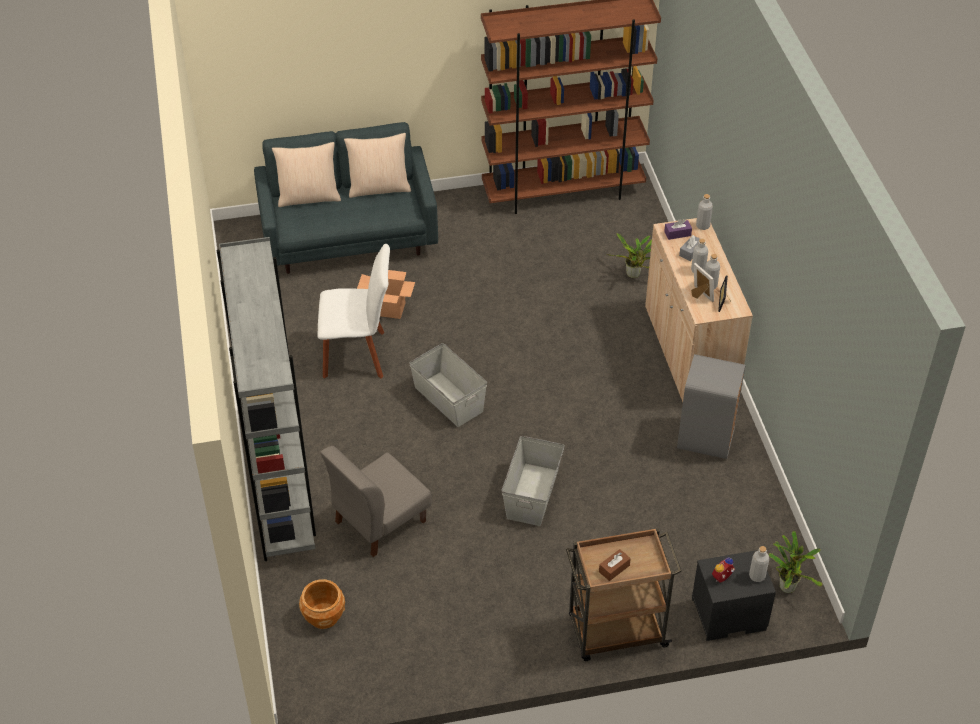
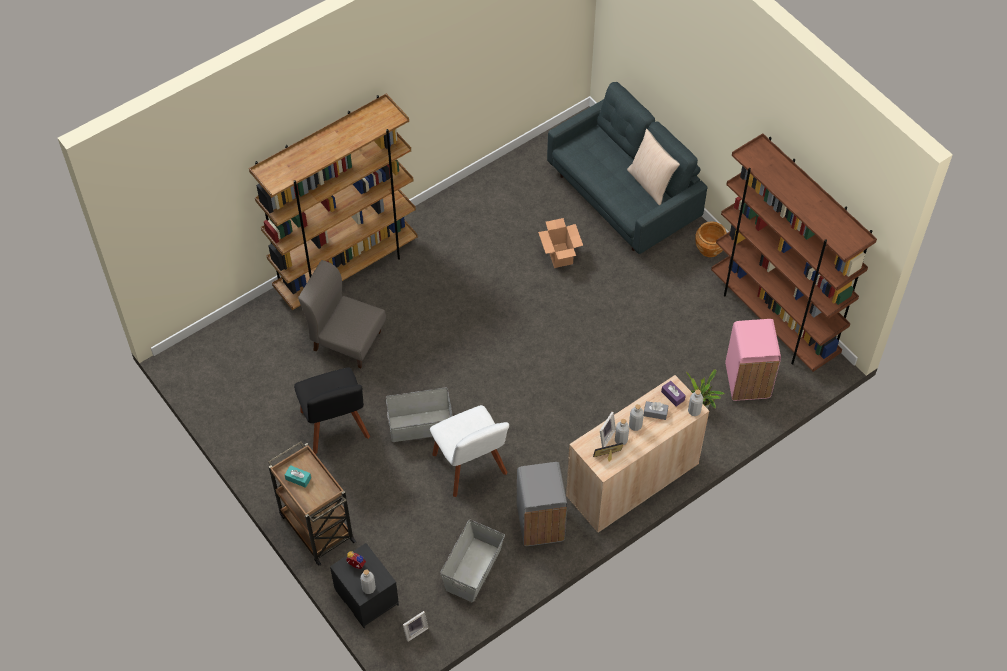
camera: 65 degrees right, 10 degrees up
(281, 489) = (347, 269): grey bookcase -> brown bookcase
(309, 197) = (611, 144): beige pillow -> none
(324, 616) = (249, 343): brown planter -> brown planter (709, 248)
(358, 355) = (500, 258): white chair -> white chair (471, 467)
(448, 399) = (486, 334): grey storage box -> grey storage box (472, 569)
(492, 571) = (335, 428): none -> black chair
(614, 568) = (298, 478): brown tissue box -> turquoise tissue box
(622, 235) = (747, 381): none -> pink trash can
(787, 585) = (415, 630): potted plant -> picture frame

